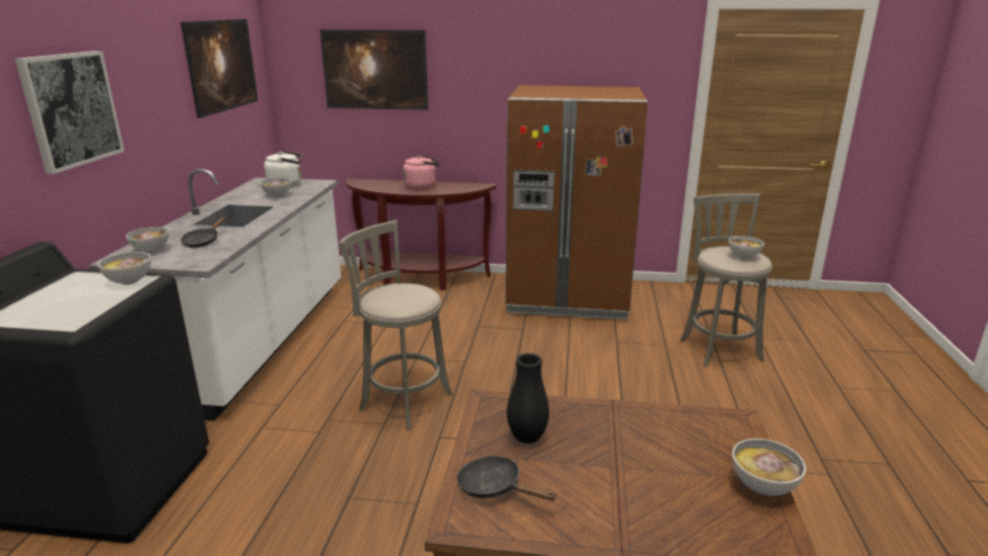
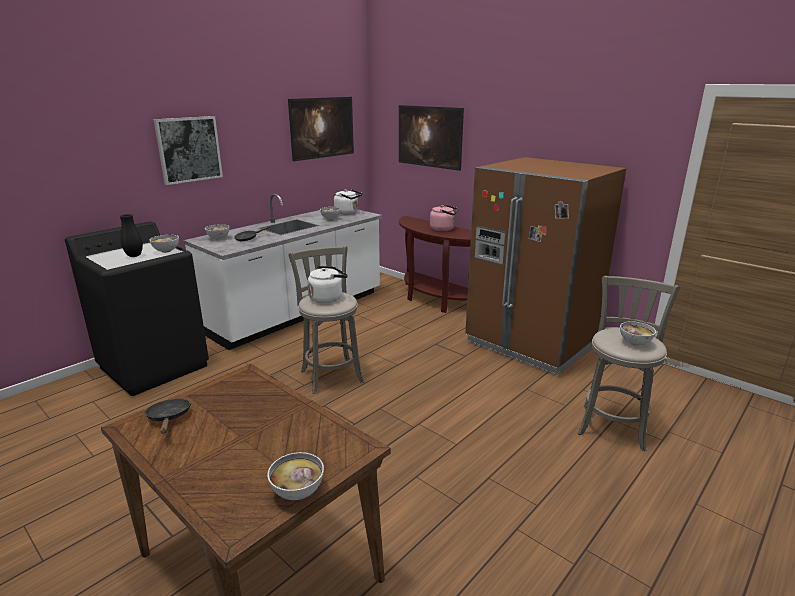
camera: 35 degrees right, 0 degrees up
(399, 294) = (327, 298): none -> white kettle
(527, 438) = (228, 401): black vase -> black vase (134, 256)

